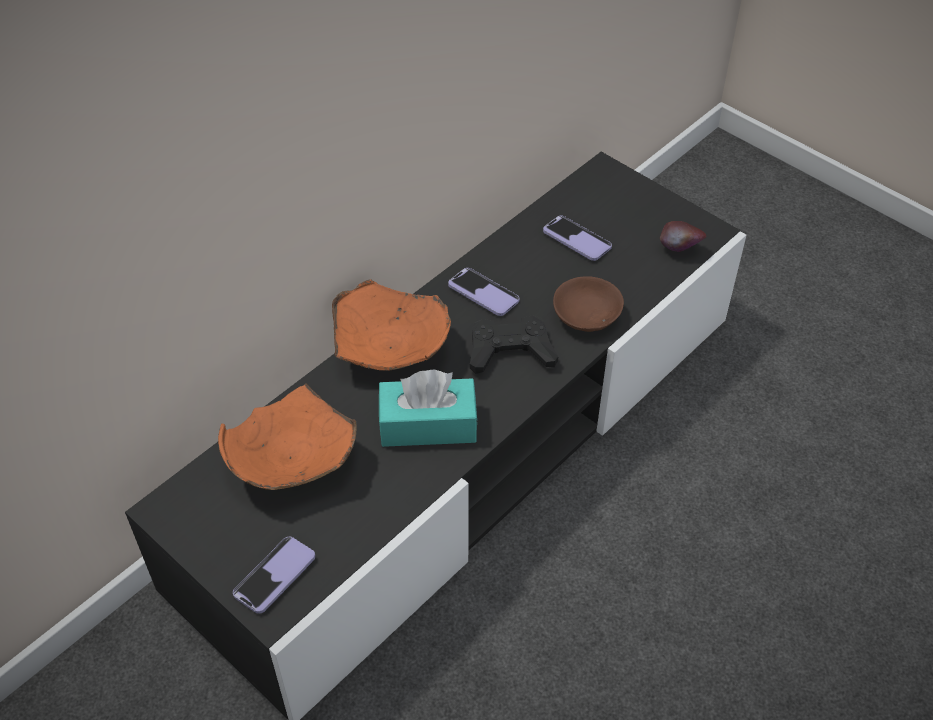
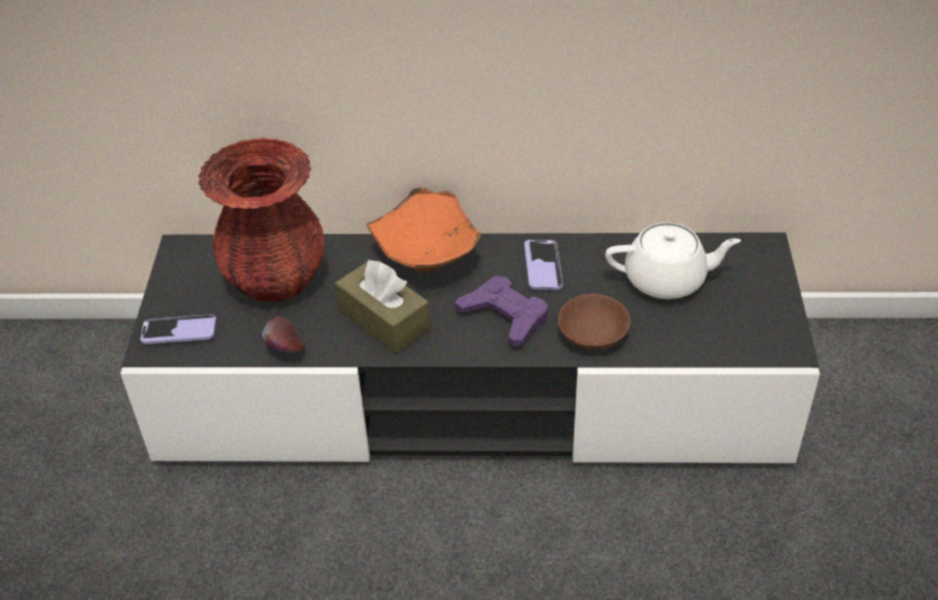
camera: 50 degrees right, 5 degrees down
(293, 465) = (276, 279): orange bowl -> red vase
(428, 425) = (384, 319): turquoise tissue box -> brown tissue box
(510, 351) = (504, 316): black game controller -> purple game controller
(577, 240) = (666, 279): phone -> white teapot
(679, 250) = (740, 343): apple -> apple (285, 351)

